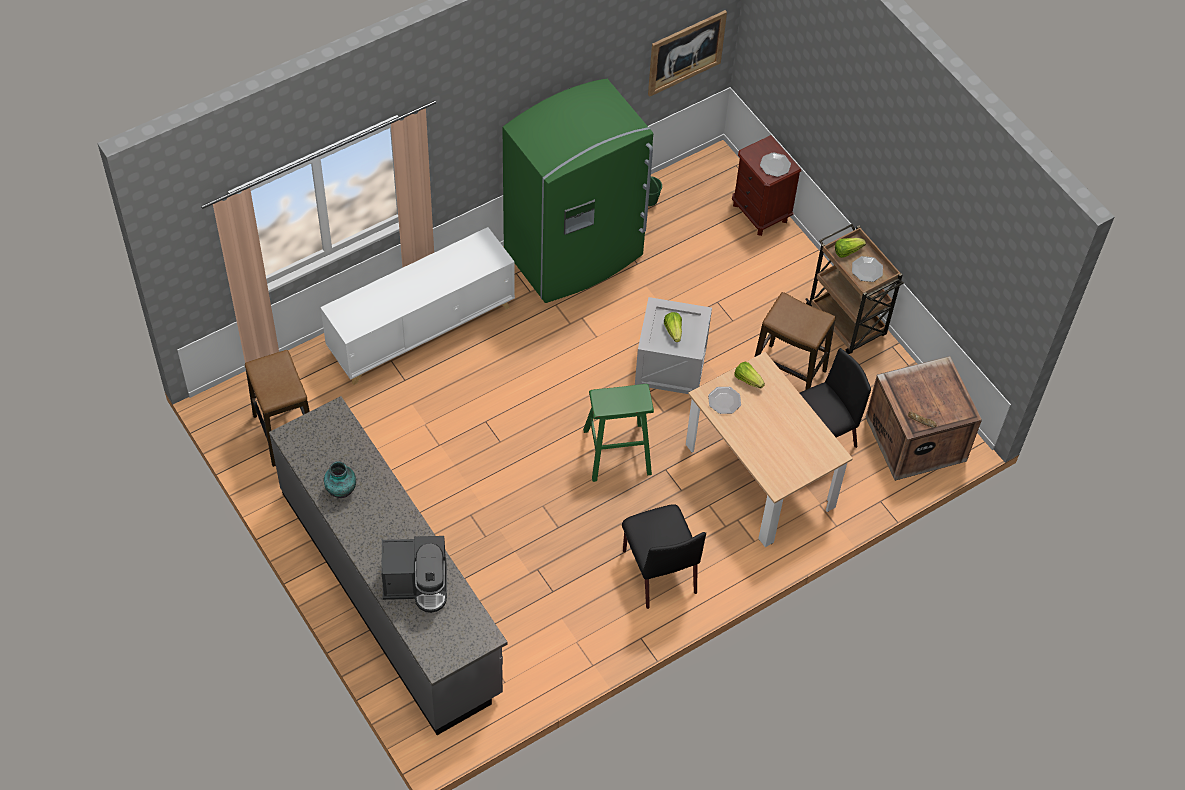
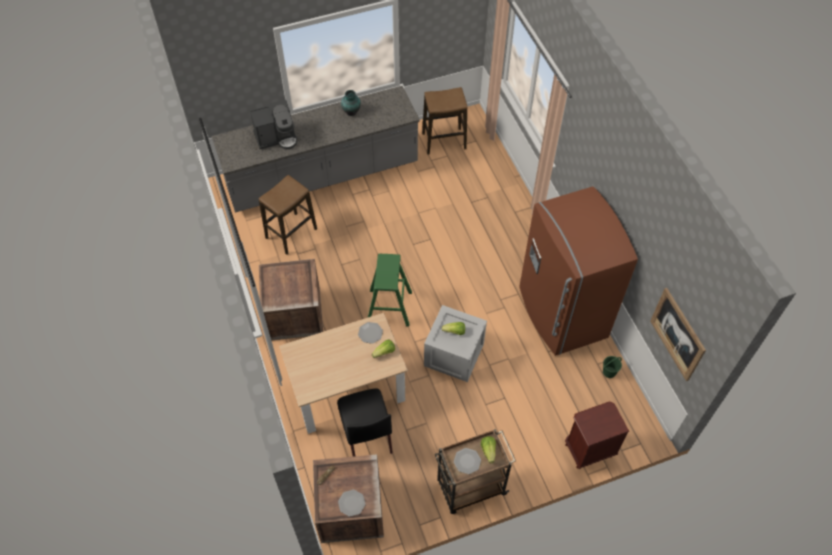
camera: 105 degrees right, 0 degrees up
(417, 584) = (277, 137): coffee machine -> coffee machine turned 120 degrees counterclockwise
(422, 330) = (509, 216): white cabinet -> none
(575, 255) = (561, 313): green fridge -> brown fridge
(658, 570) = (293, 313): black chair -> crate
(775, 165) = (594, 426): plate -> plate (351, 503)
(787, 374) = (430, 431): stool -> stool (291, 233)

